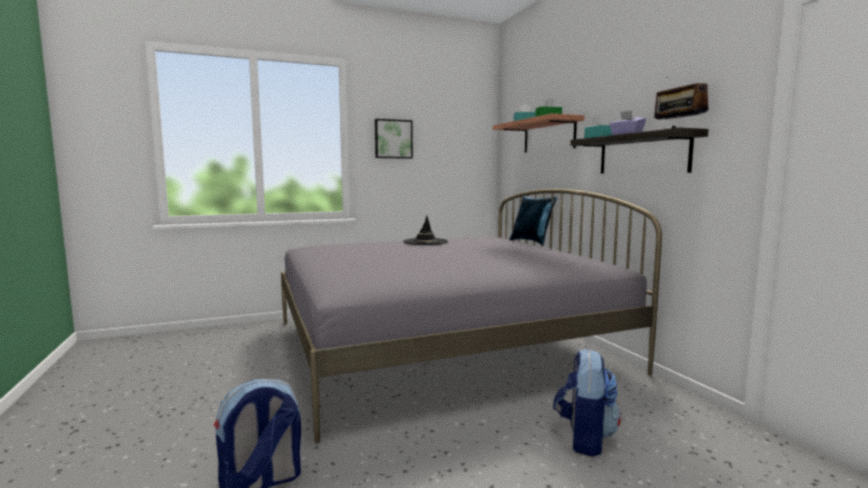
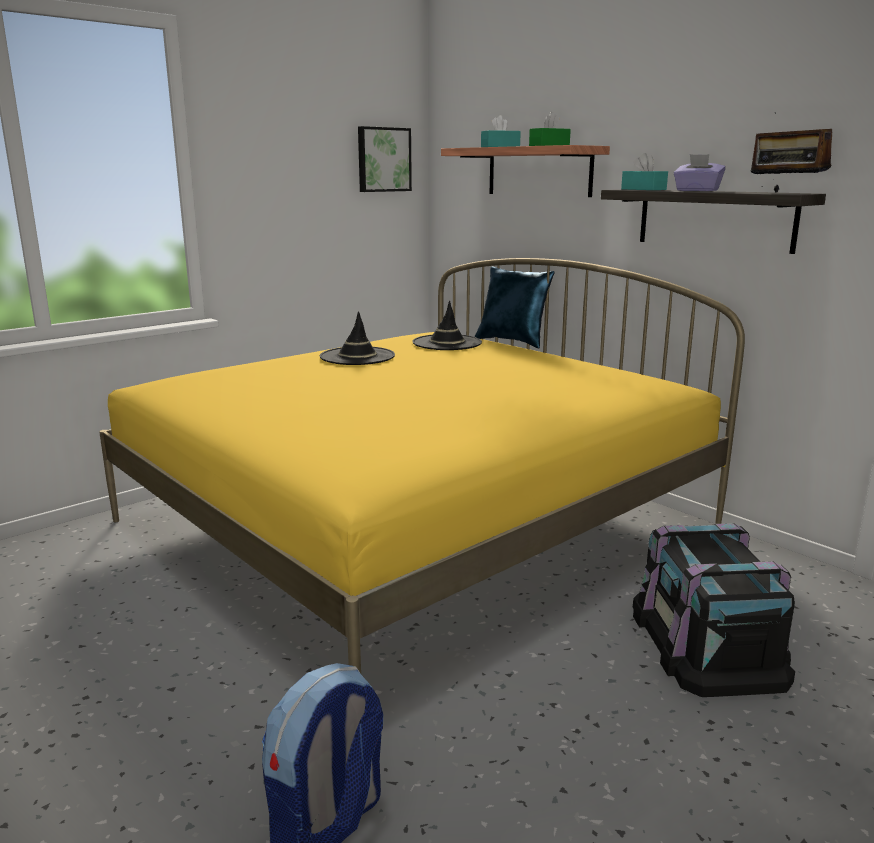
camera: 20 degrees left, 10 degrees up
(393, 139) = (268, 170): picture -> picture (383, 159)
(441, 345) = (415, 524): grey bed -> yellow bed
(487, 240) = (447, 343): none -> black hat
(584, 438) = (705, 641): backpack -> black storage box

